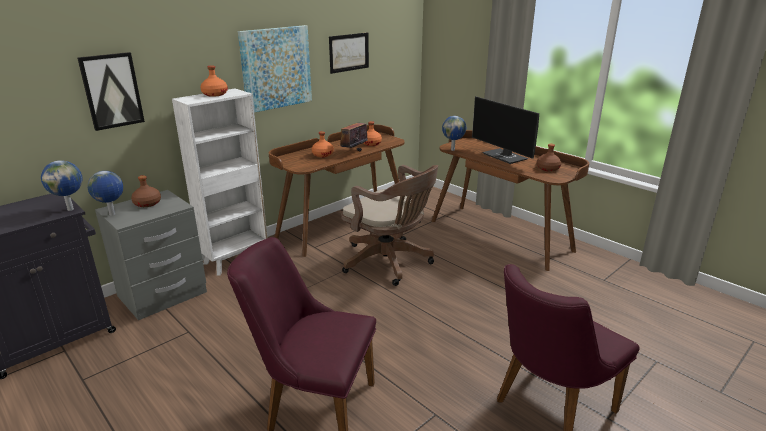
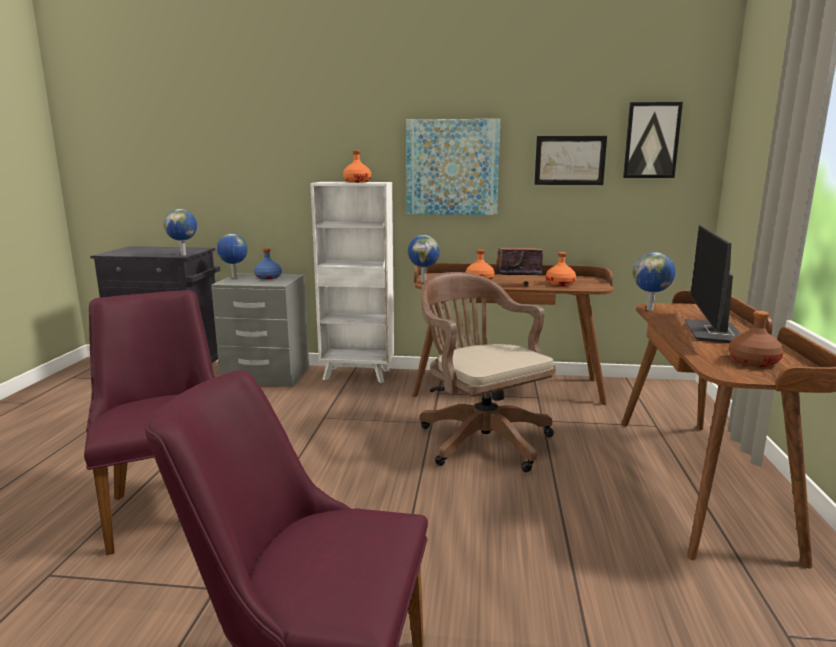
camera: 50 degrees right, 10 degrees down
(111, 91) = (270, 166): picture -> picture (651, 140)
(147, 203) = (268, 277): brown bottle -> blue bottle
(293, 167) = (423, 281): none -> globe
(390, 263) = (480, 438): brown office chair -> brown office chair turned 150 degrees clockwise

